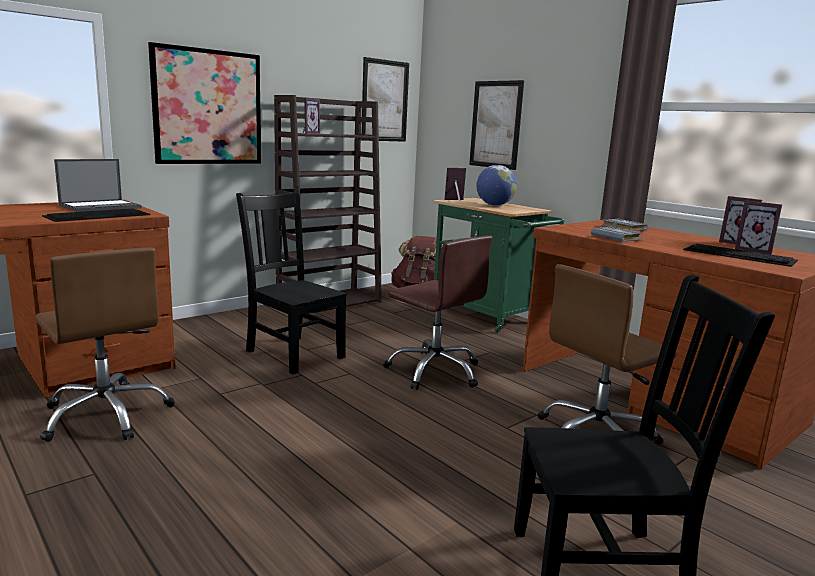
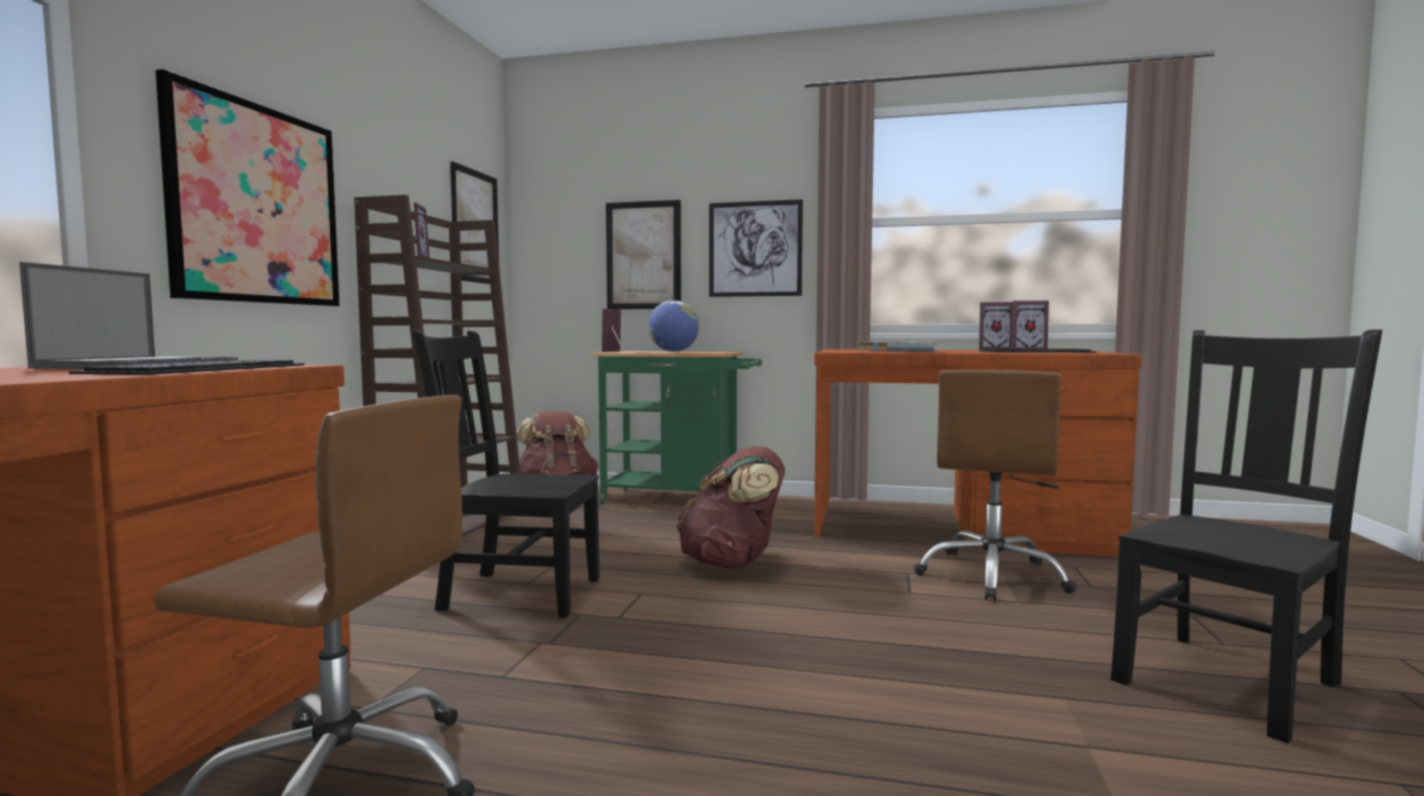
camera: 35 degrees left, 10 degrees down
(435, 371) = (733, 563): brown office chair -> brown backpack
(572, 125) = (755, 249): none -> picture

